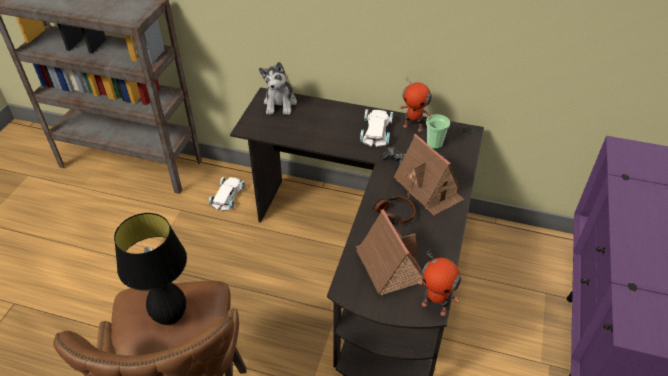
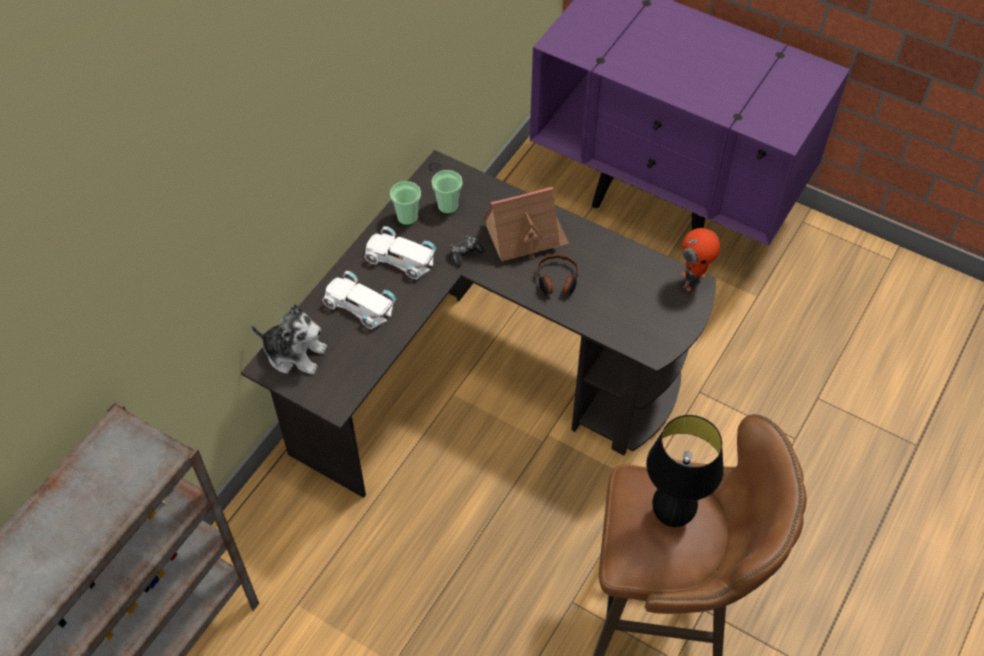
camera: 75 degrees left, 10 degrees up
(228, 195) = (292, 531): white toy car -> white toy car (359, 303)
(388, 265) = (630, 304): toy house -> none
(413, 127) = (407, 217): toy robot -> cup

